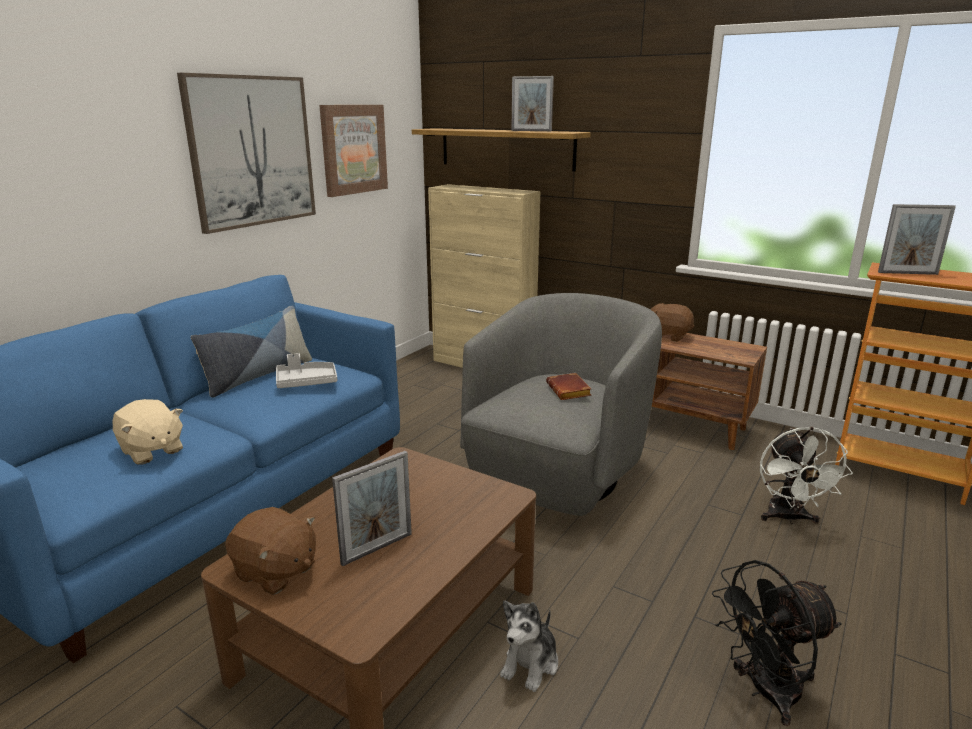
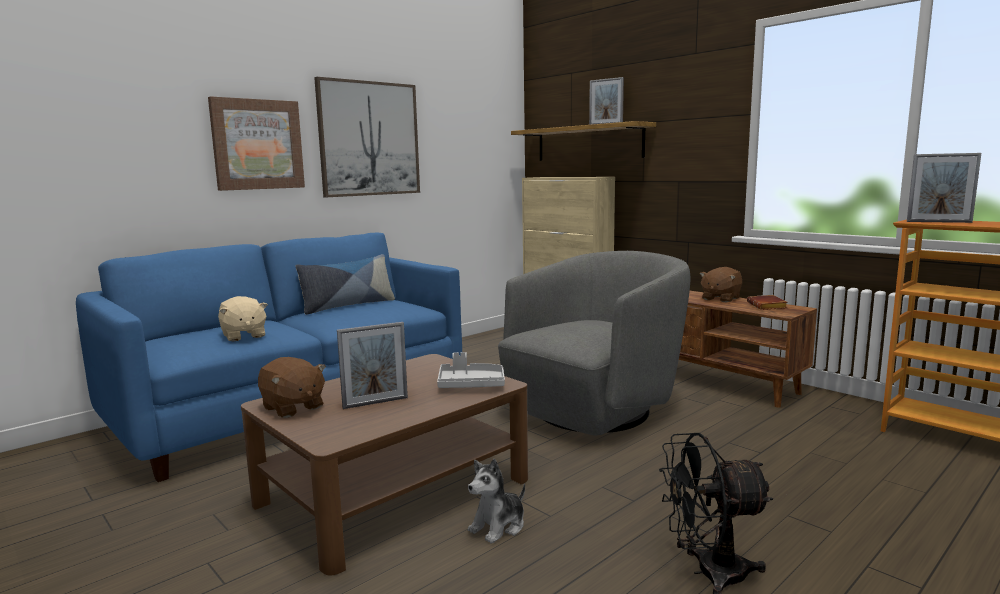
camera: 15 degrees right, 10 degrees down
(306, 382) = (380, 309): grey tray -> grey tray (470, 385)
(353, 149) = (458, 144): picture -> picture (257, 144)
(570, 391) = (599, 326): brown book -> brown book (768, 306)
(668, 336) = (720, 298): brown plush toy -> brown plush toy turned 90 degrees counterclockwise
(788, 518) = (808, 459): white fan -> none

